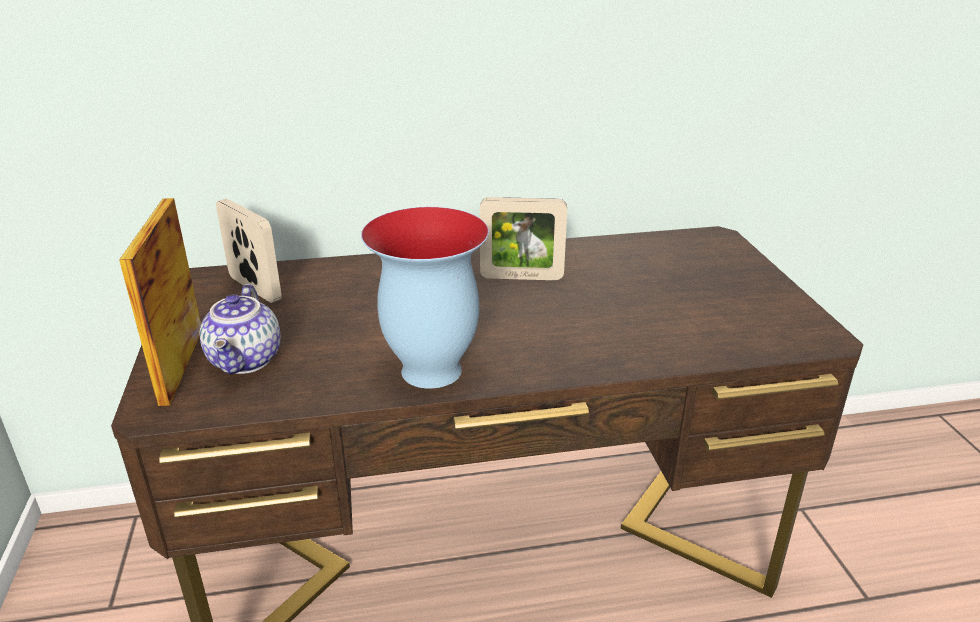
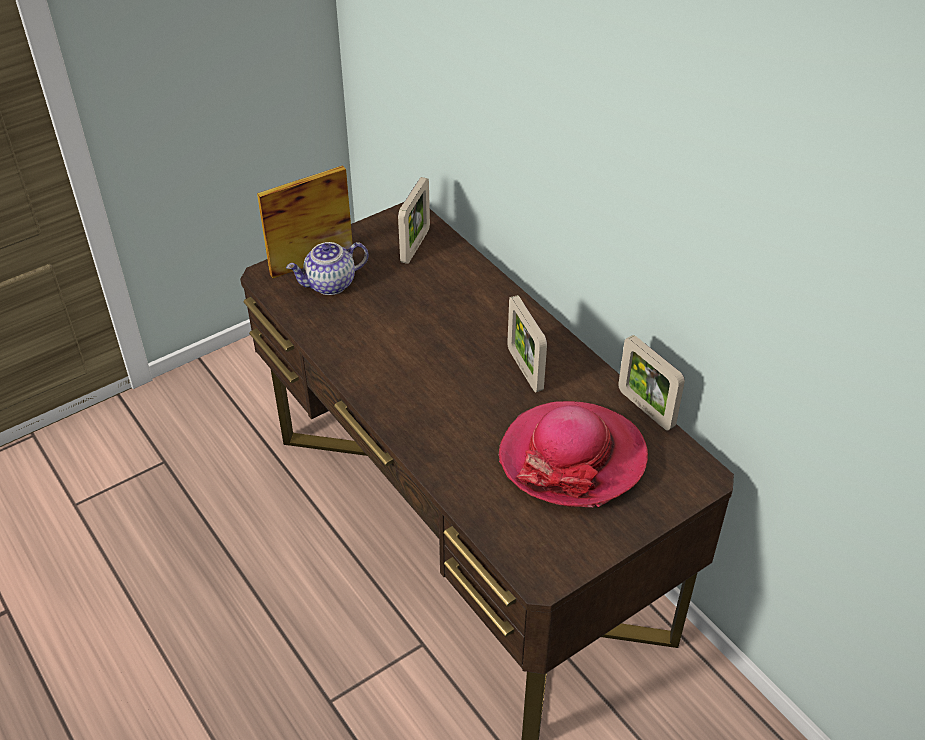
camera: 65 degrees right, 15 degrees up
(429, 371) = (364, 367): vase -> none
(619, 238) = (645, 409): none -> picture frame
(663, 284) = (572, 457): none -> hat

